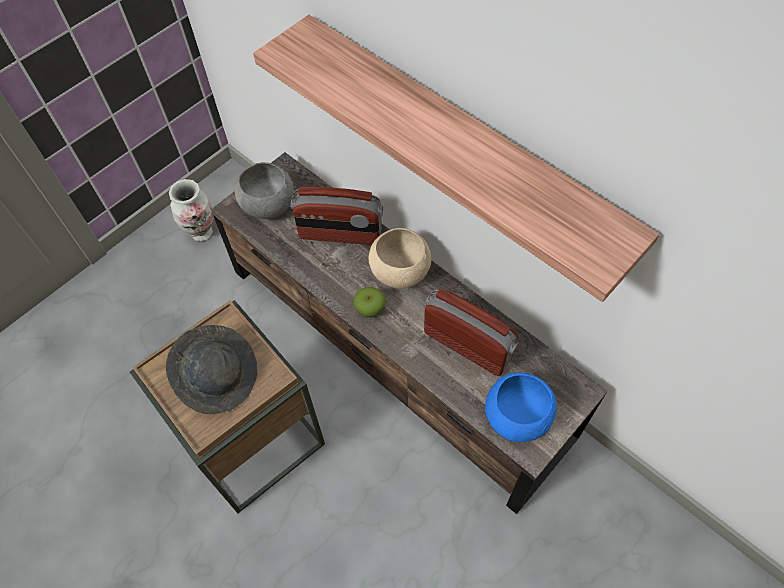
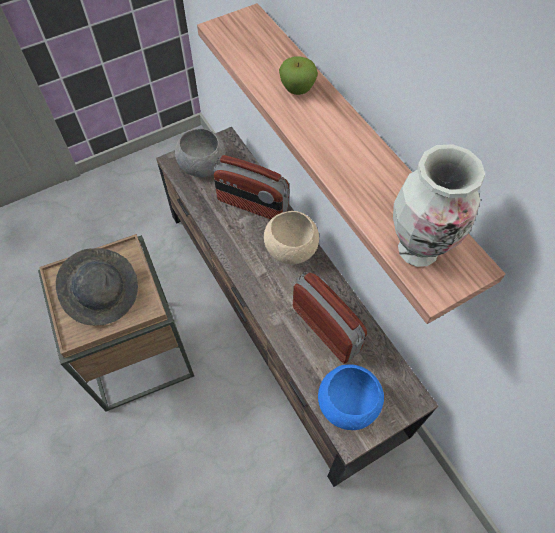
camera: 15 degrees right, 0 degrees up
(202, 233) = (158, 178): vase -> vase (417, 251)
(370, 310) = (254, 275): apple -> apple (297, 89)

